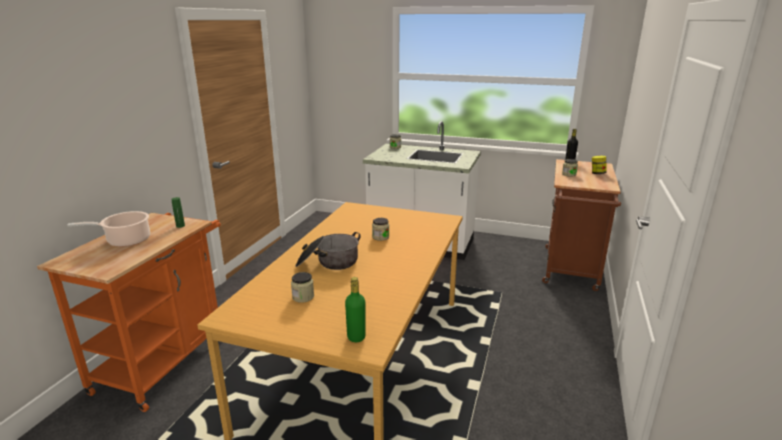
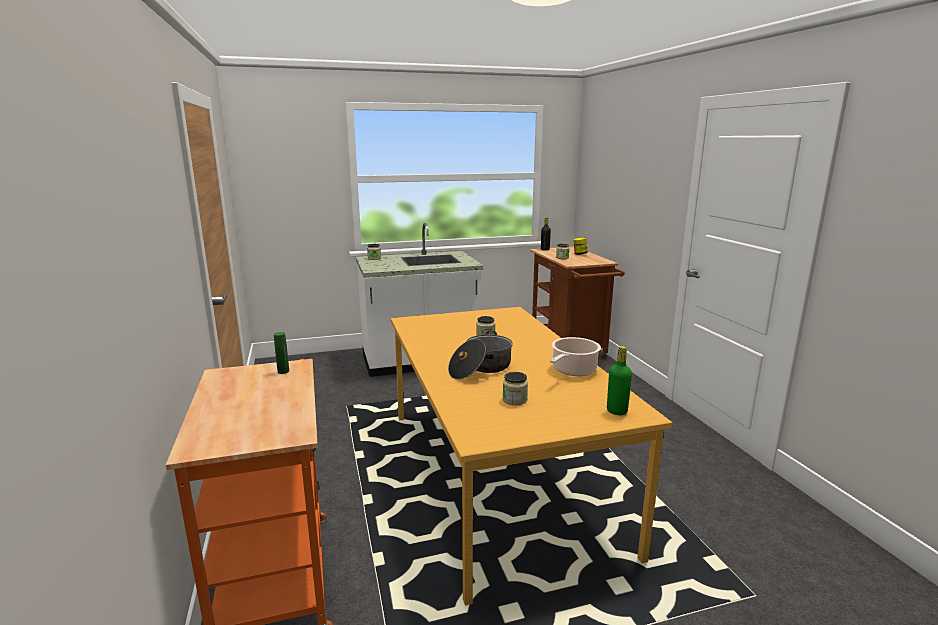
camera: 35 degrees left, 5 degrees down
(126, 241) = (242, 403): cooking pot -> cooking pot (573, 371)

